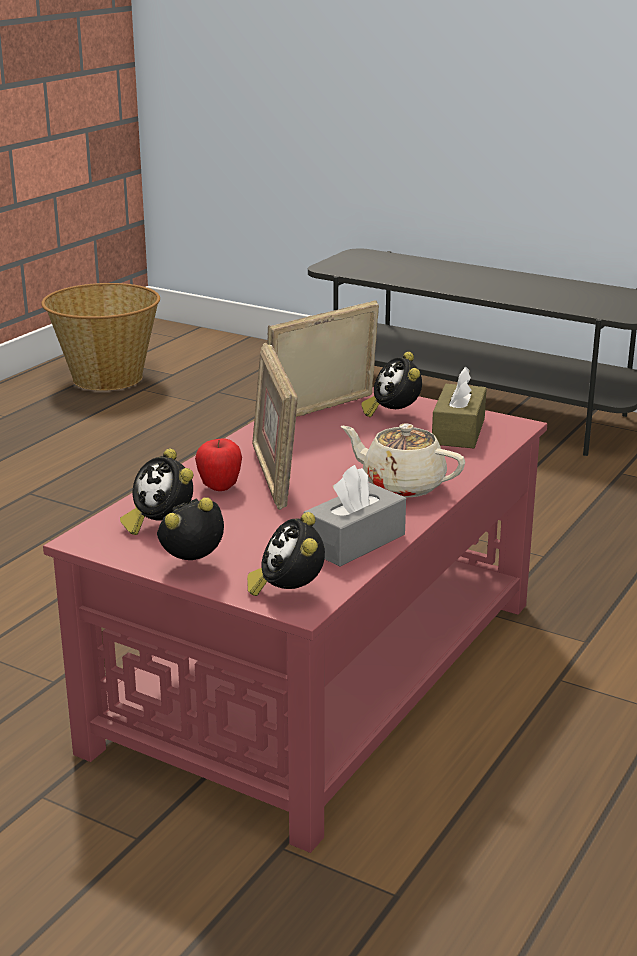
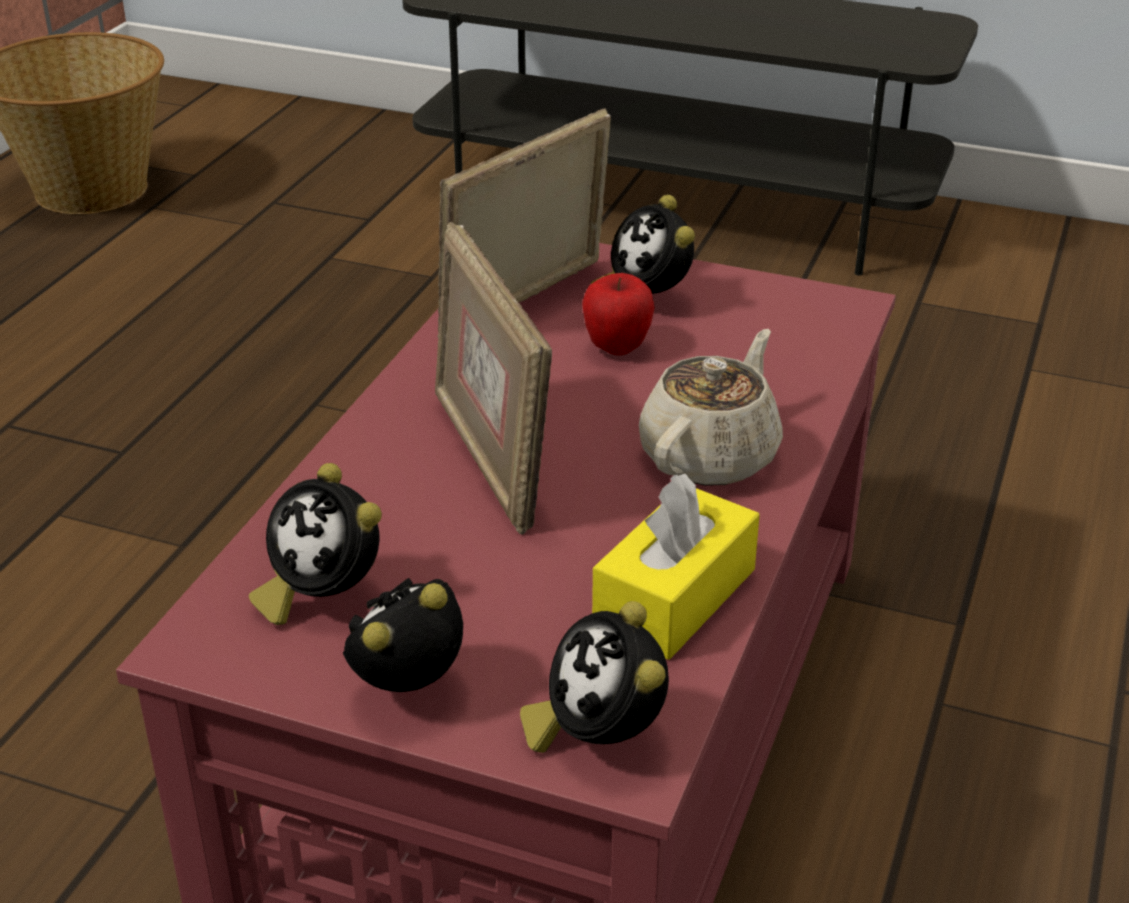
camera: 10 degrees left, 10 degrees up
(219, 487) = (402, 492): apple -> apple (617, 348)
(354, 542) = (675, 597): grey tissue box -> yellow tissue box
(402, 485) = (711, 455): beige teapot -> beige teapot turned 105 degrees clockwise
(458, 431) = (762, 326): brown tissue box -> none

